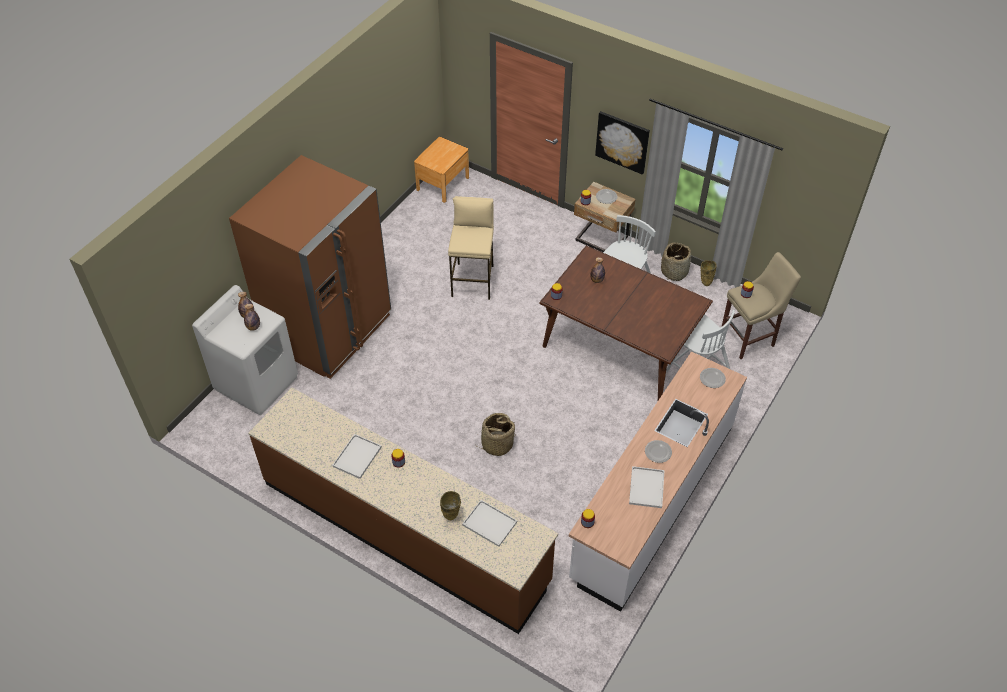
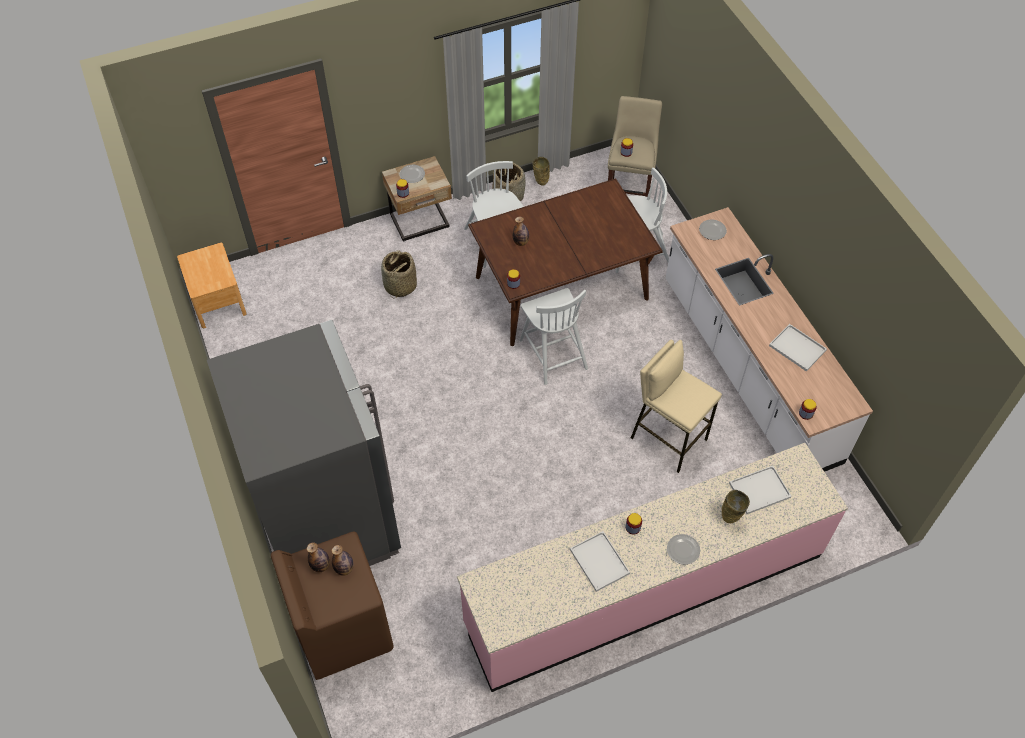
camera: 55 degrees left, 5 degrees up
(257, 383) = (343, 630): white washing machine -> brown washing machine
(328, 330) = (327, 519): brown fridge -> grey fridge
(405, 531) = (644, 589): brown counter -> pink counter
(473, 281) = (378, 352): beige stool -> beige stool (668, 438)
(497, 444) = (598, 451): basket -> basket (400, 286)
(558, 373) = (552, 353): none -> white chair
(622, 142) = (405, 106): picture -> none
(658, 452) = (765, 316): plate -> plate (683, 549)

